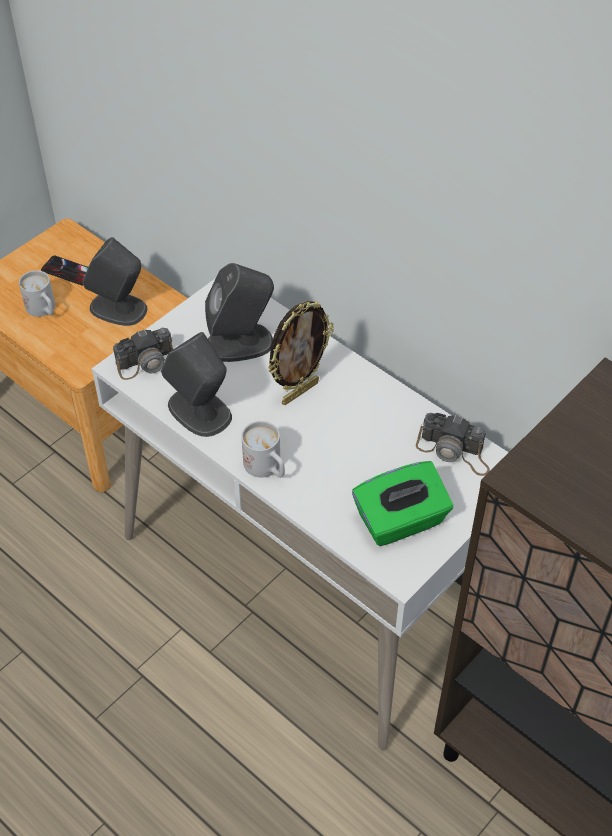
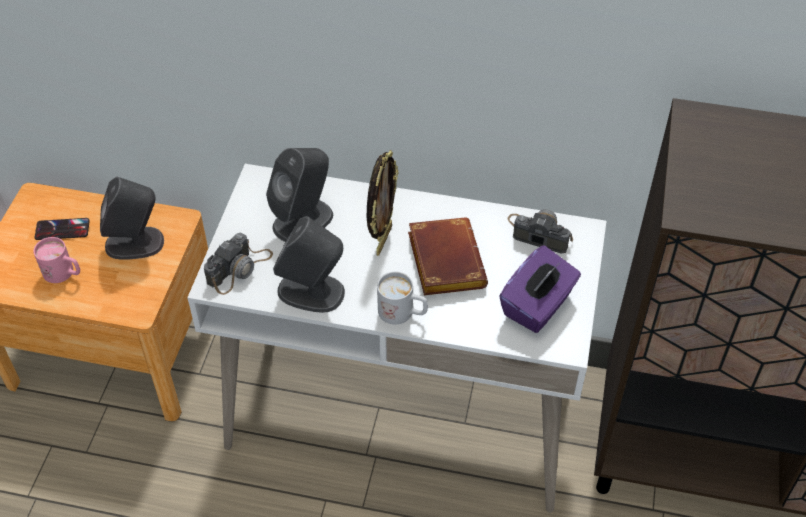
camera: 30 degrees left, 0 degrees up
(43, 310) = (64, 273): white mug -> pink mug
(341, 436) = (443, 260): none -> brown book
(401, 521) = (538, 306): green tissue box -> purple tissue box
(454, 452) = (538, 233): camera -> camera turned 150 degrees counterclockwise

